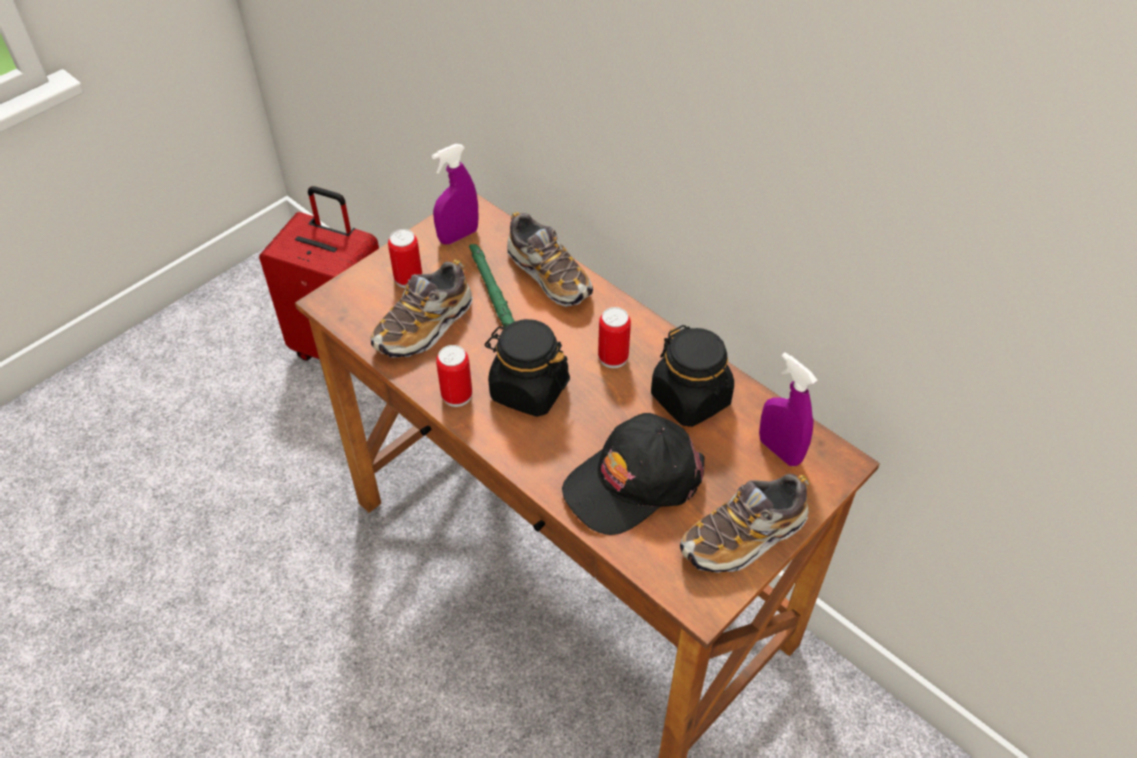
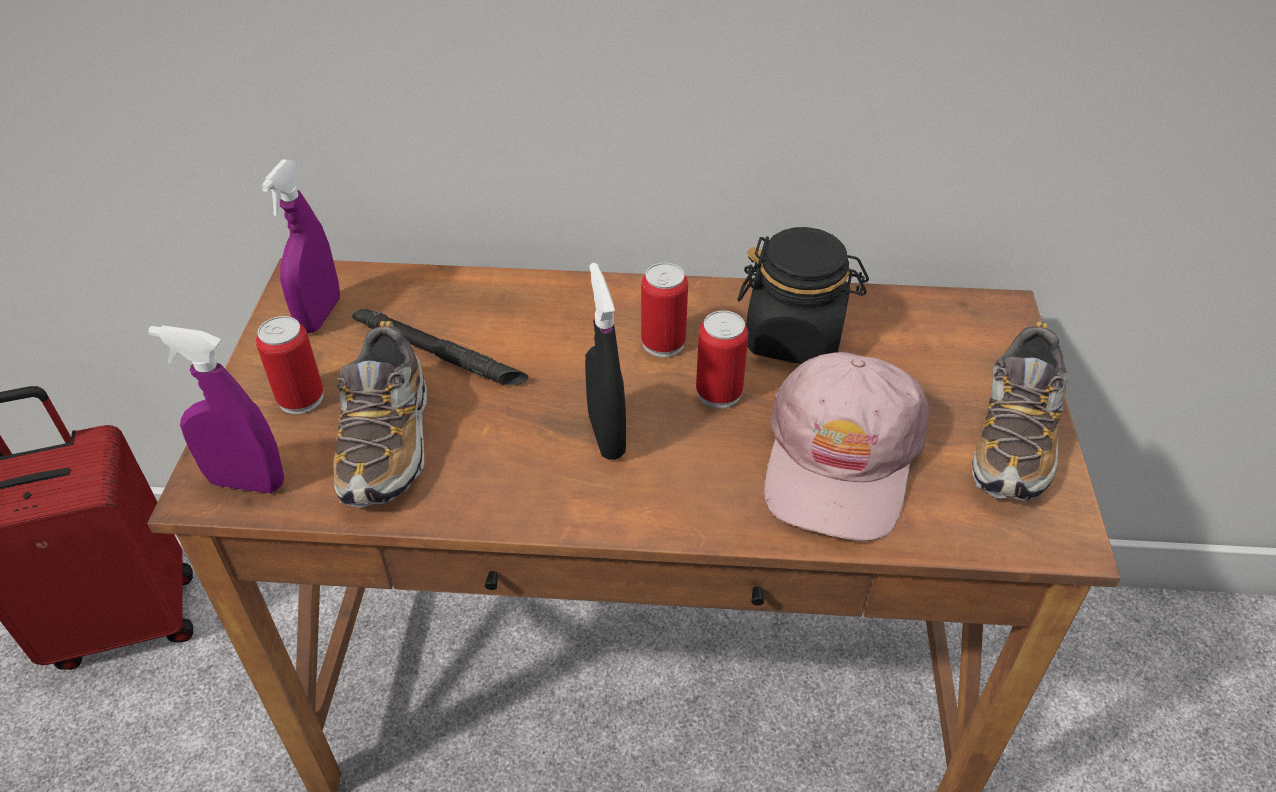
camera: 40 degrees left, 5 degrees down
(457, 395) = (522, 497): can -> can (719, 392)
(493, 292) = (438, 353): green flashlight -> black flashlight
(528, 390) = (606, 435): black jar -> black spray bottle
(549, 275) = (489, 299): shoe -> none
(633, 481) = (840, 459): black cap -> pink cap
(779, 450) = (938, 334): purple spray bottle -> purple spray bottle (247, 482)

